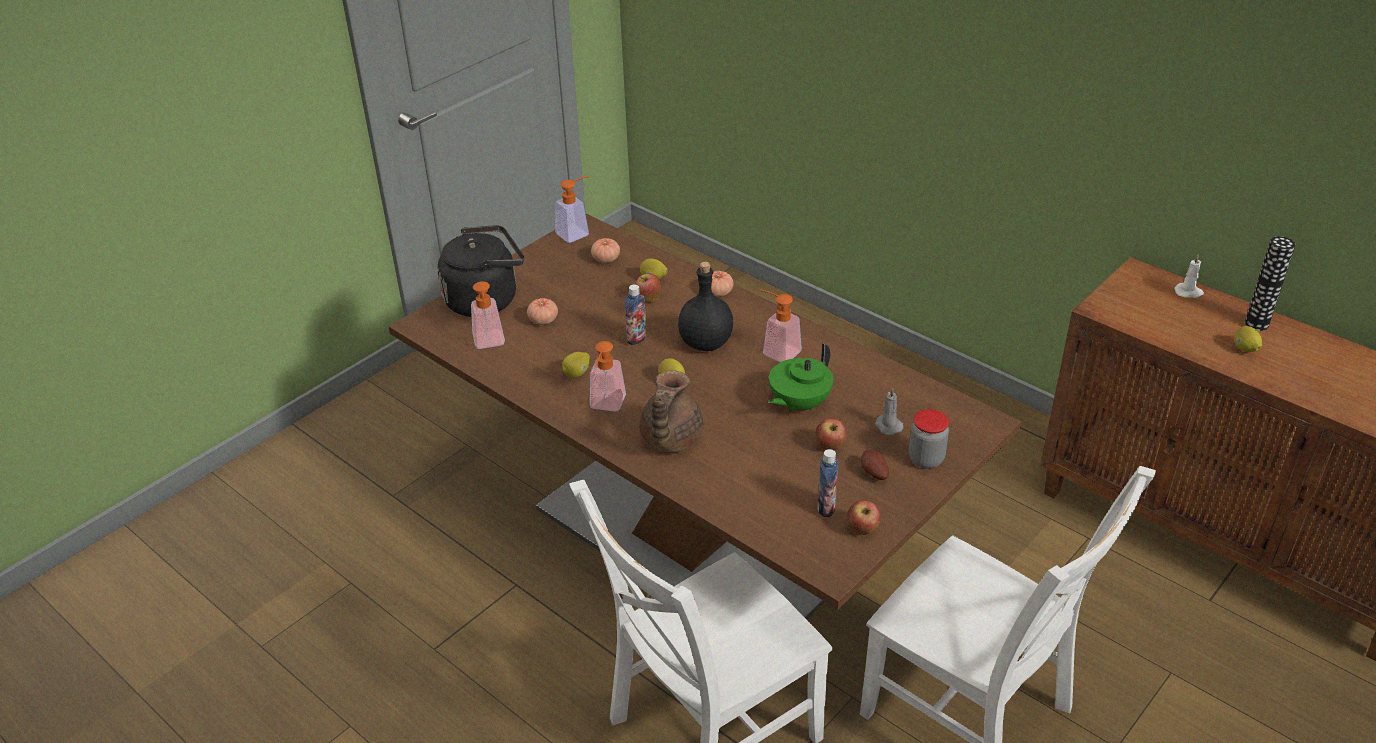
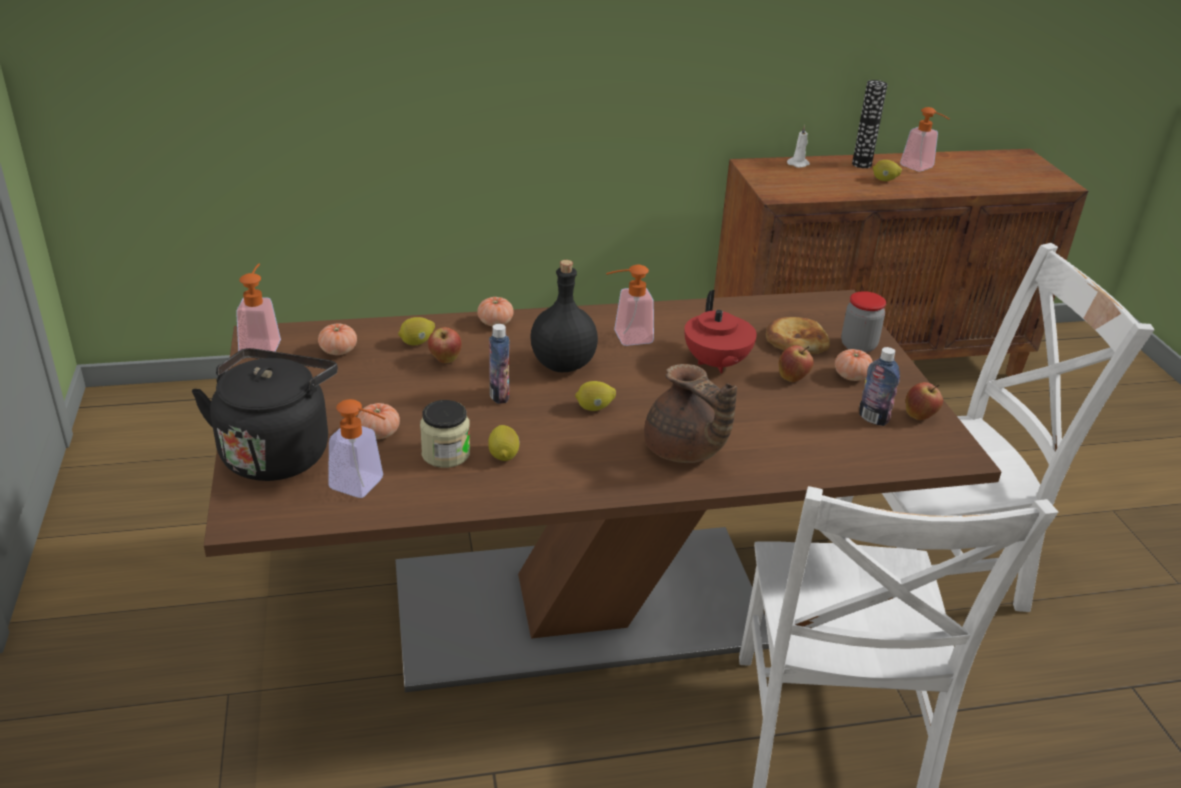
camera: 55 degrees left, 5 degrees down
(552, 353) = (446, 454): none -> jar
(606, 406) = (582, 462): soap dispenser -> soap dispenser (921, 168)
(798, 404) = (716, 364): green teapot -> red teapot
(873, 473) = (851, 376): potato -> tomato
(887, 426) = (796, 341): grey candle -> bread

